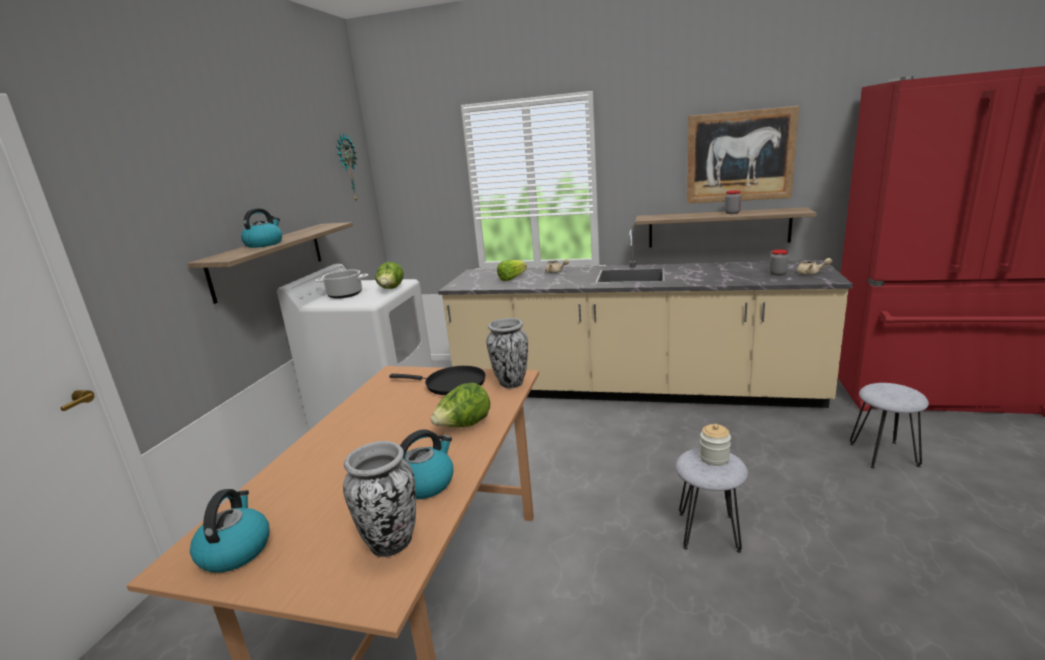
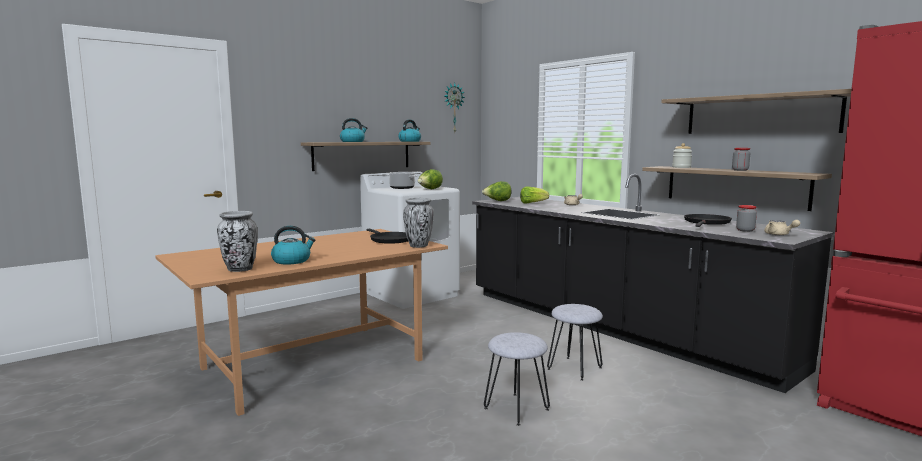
camera: 35 degrees right, 10 degrees down
(235, 550) = (196, 257): kettle -> kettle (410, 141)
(464, 426) = (354, 252): lettuce -> lettuce (497, 201)
(631, 390) = (612, 327): beige counter -> black counter
(714, 458) = (523, 339): jar -> jar (681, 167)
(726, 270) = (706, 222): none -> black frying pan
(739, 156) = (759, 115): picture -> shelf
(884, 454) = (773, 436): grey stool -> grey stool (575, 368)

